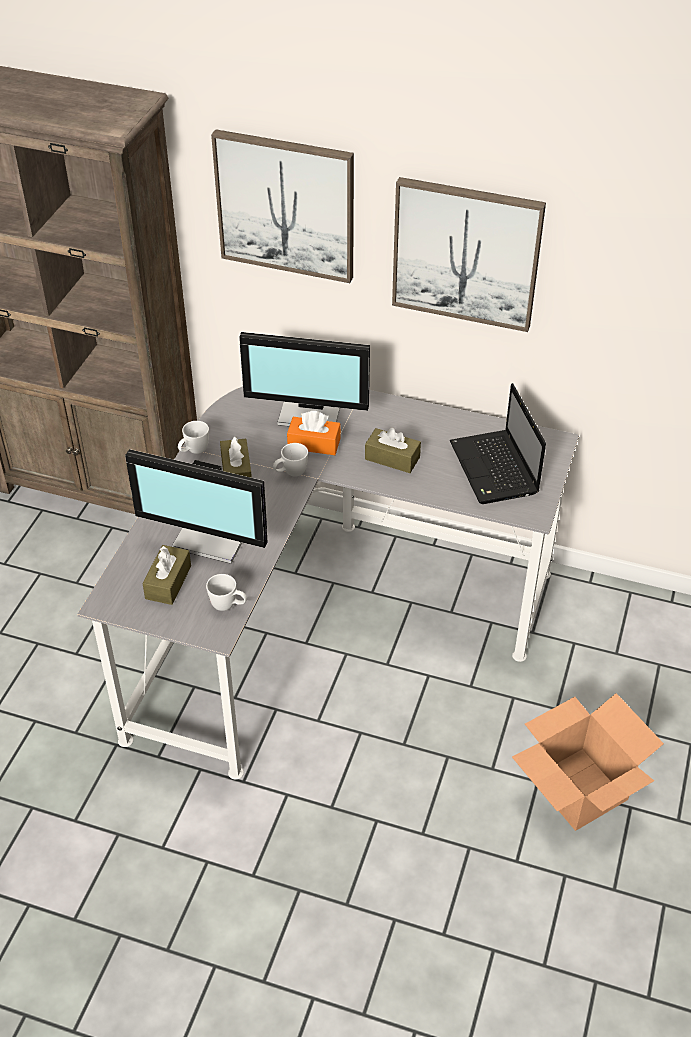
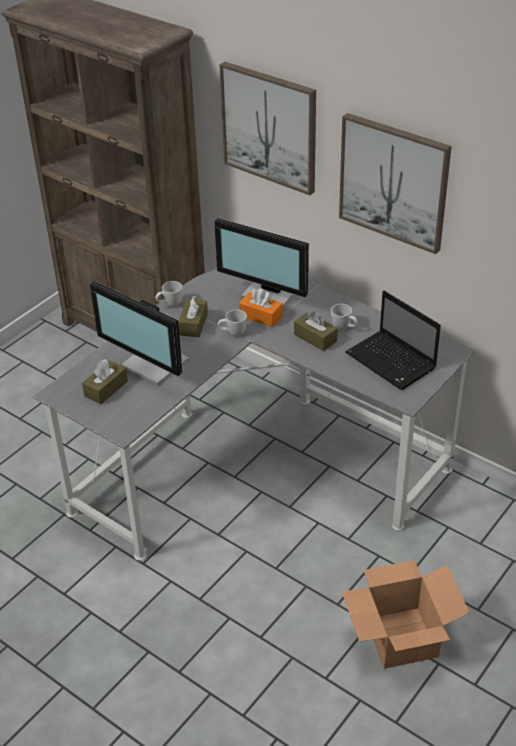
camera: 20 degrees right, 5 degrees down
(228, 606) = (140, 414): white mug -> white mug (344, 328)
(495, 470) = (392, 362): laptop -> laptop turned 45 degrees counterclockwise

